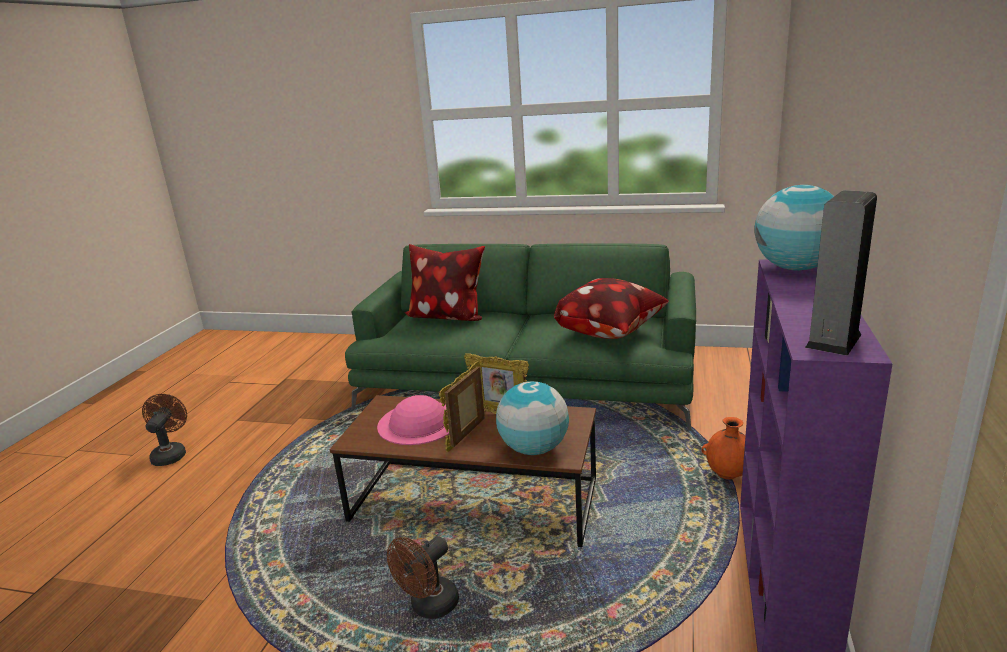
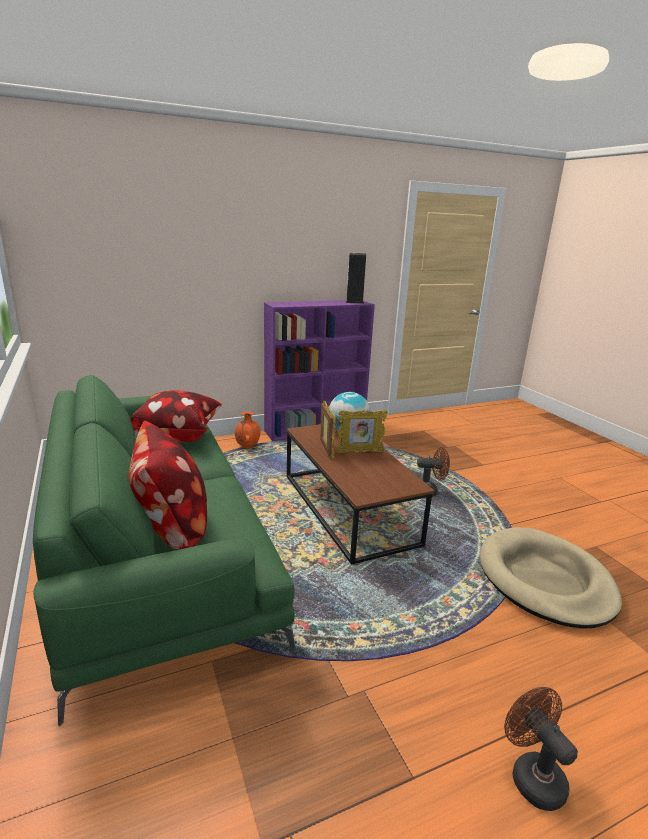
camera: 130 degrees left, 0 degrees up
(171, 454) = (531, 775): brown fan -> brown fan turned 105 degrees clockwise
(188, 584) = (545, 580): none -> beige dog bed
(419, 422) = (367, 472): pink hat -> none
(796, 268) = (282, 304): globe -> none

